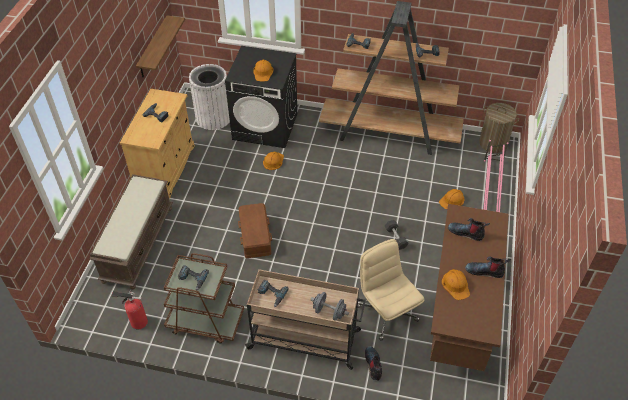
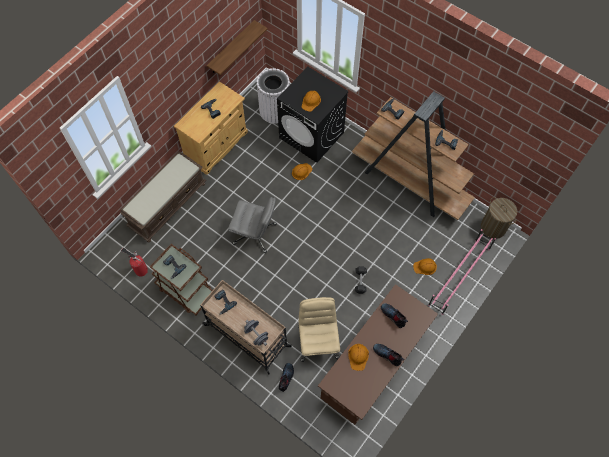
camera: 25 degrees right, 15 degrees up
(256, 235) = (255, 234): brown storage box -> grey office chair

